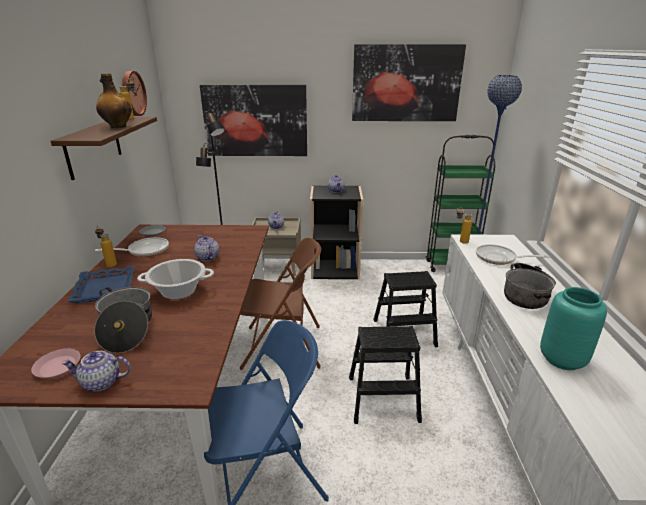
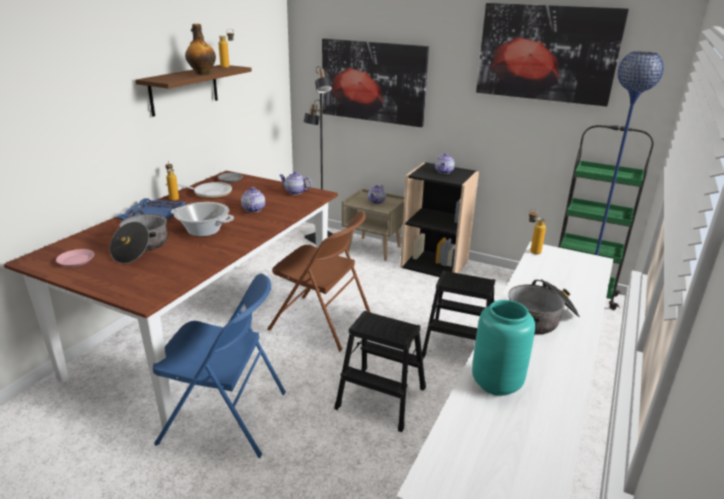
camera: 25 degrees right, 0 degrees up
(101, 382) = (92, 278): teapot -> teapot (295, 192)
(132, 93) = (244, 43): wall clock -> none
(499, 258) = (557, 277): frying pan -> none

